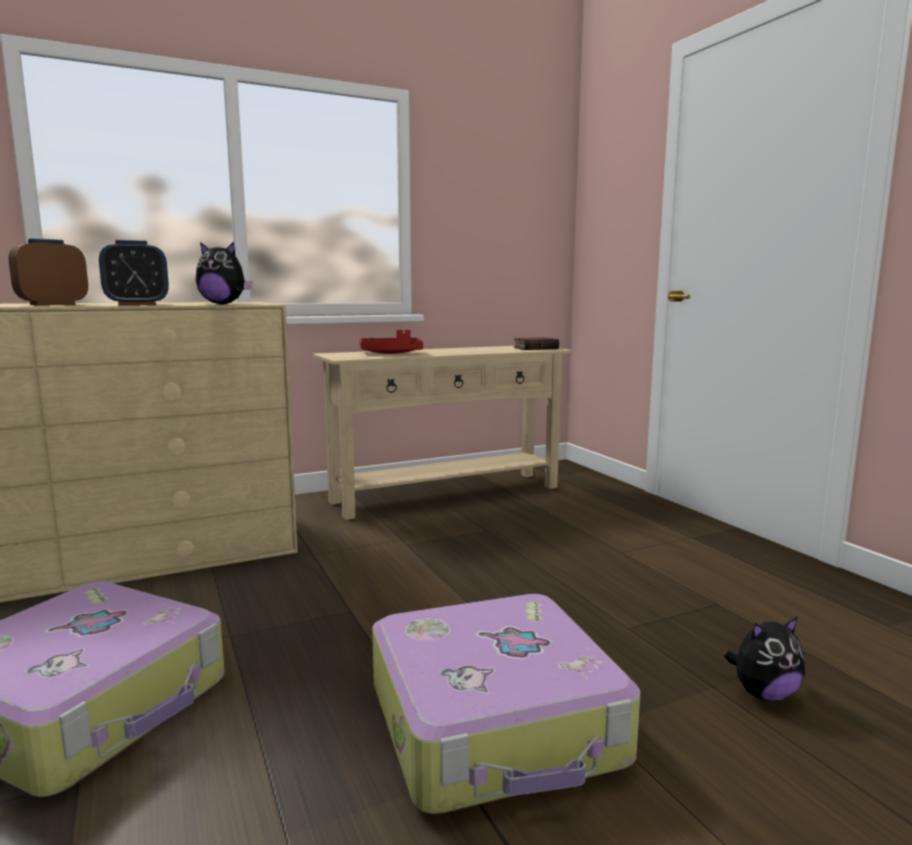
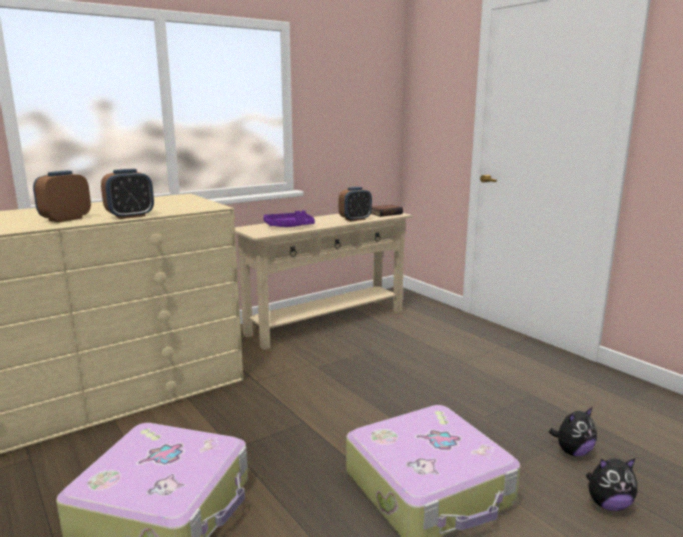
camera: 10 degrees left, 5 degrees up
(223, 304) = (189, 209): plush toy -> plush toy (608, 504)
(391, 353) = (289, 226): red tray -> purple tray
(487, 351) = (355, 219): none -> alarm clock

